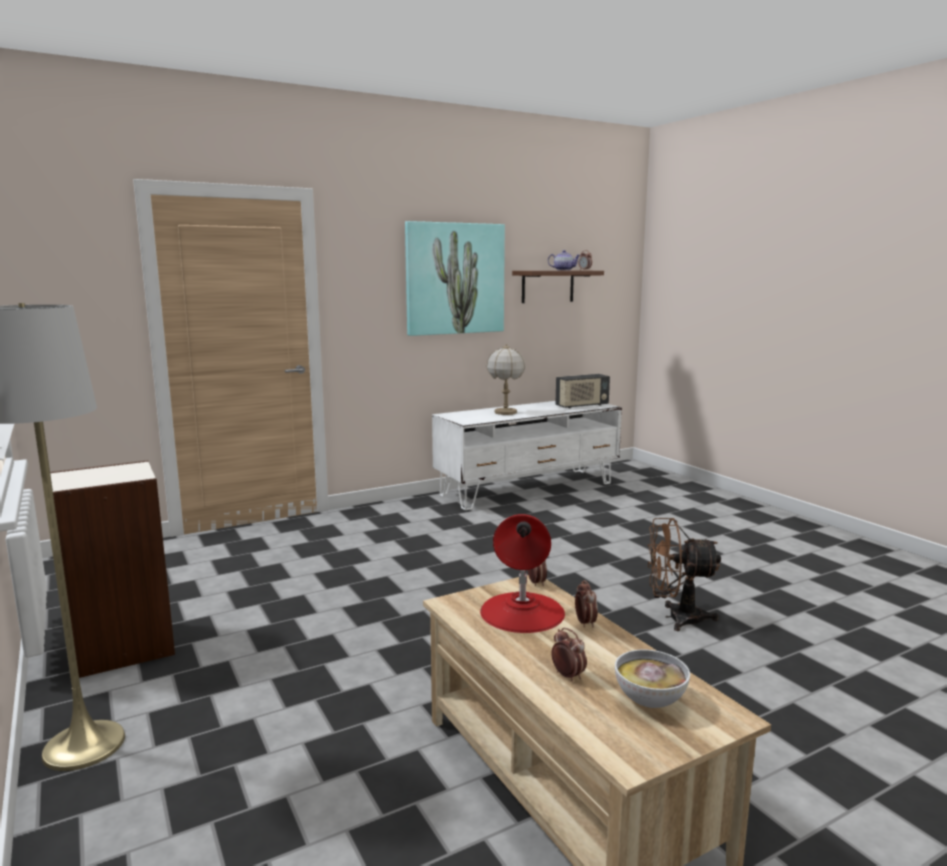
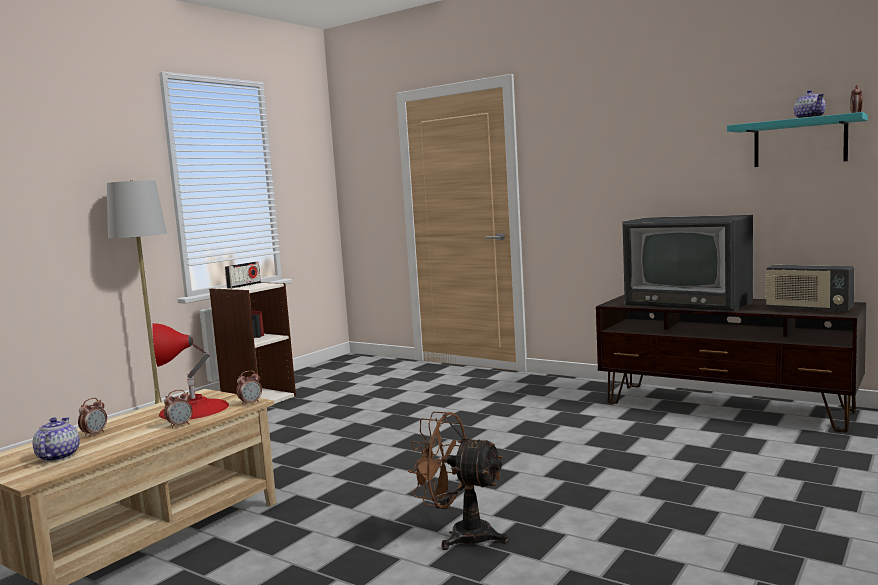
camera: 65 degrees right, 5 degrees down
(96, 476) = (244, 285): none -> radio
(454, 278) = (656, 143): picture -> none
(505, 412) = (690, 302): table lamp -> television
(528, 489) = (725, 407): white tv stand -> brown tv stand
(547, 286) = (799, 142): brown shelf -> turquoise shelf
(650, 701) = (57, 457): bowl -> teapot
(676, 618) = (461, 535): brown fan -> brown fan turned 45 degrees counterclockwise

